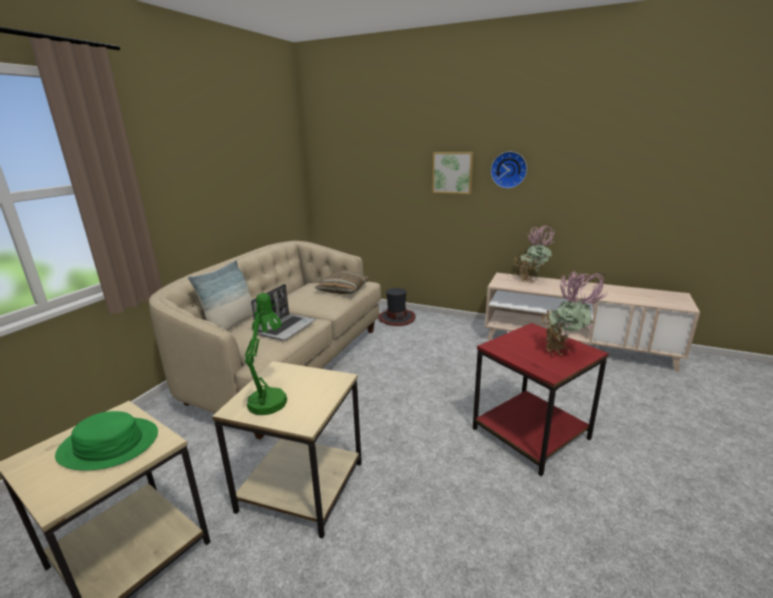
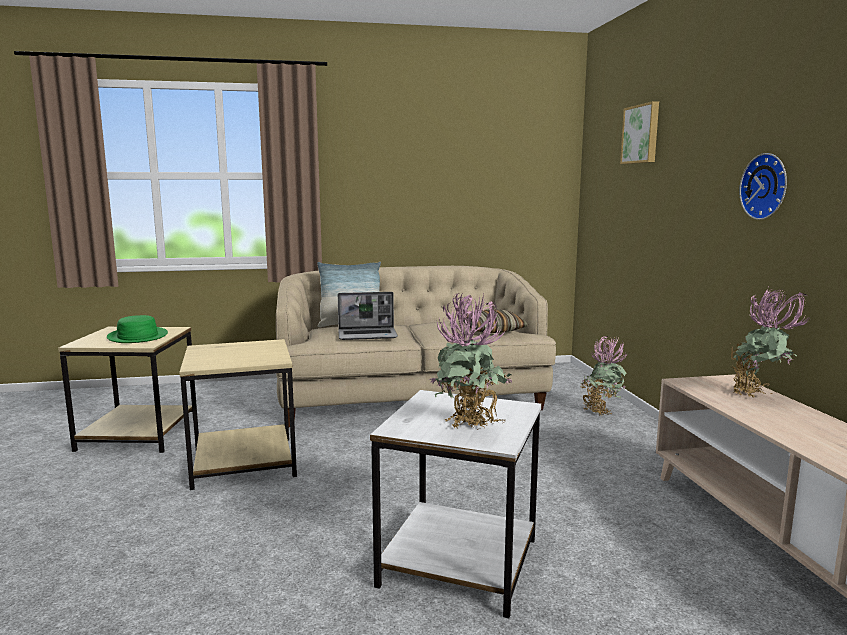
camera: 55 degrees right, 10 degrees down
(269, 398) = (224, 350): green table lamp -> none
(396, 318) = (600, 411): hat -> potted plant
(453, 172) = (701, 192): picture -> picture (641, 134)
(529, 433) = (457, 561): red side table -> white side table

